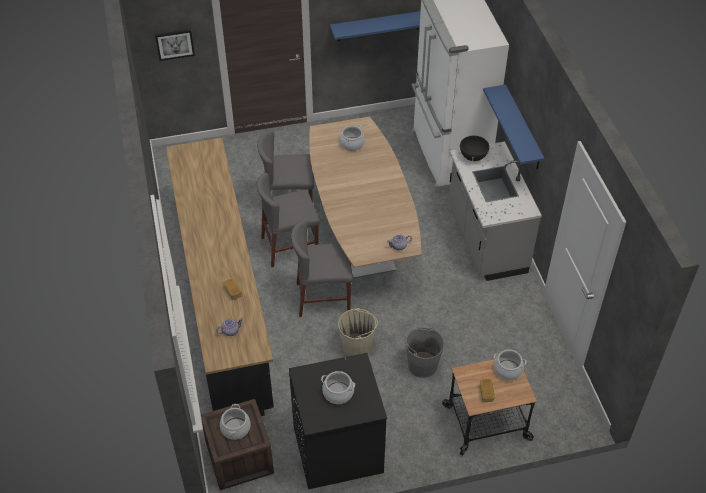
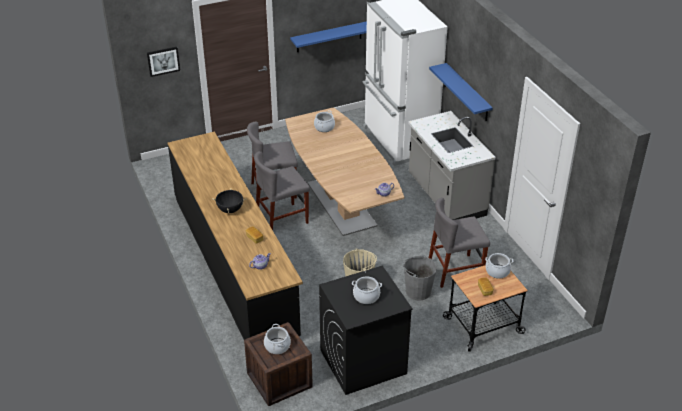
camera: 10 degrees left, 10 degrees down
(323, 297) = (320, 253): grey chair -> grey chair (455, 270)
(473, 157) = (428, 123): black cooking pot -> black cooking pot (230, 210)

